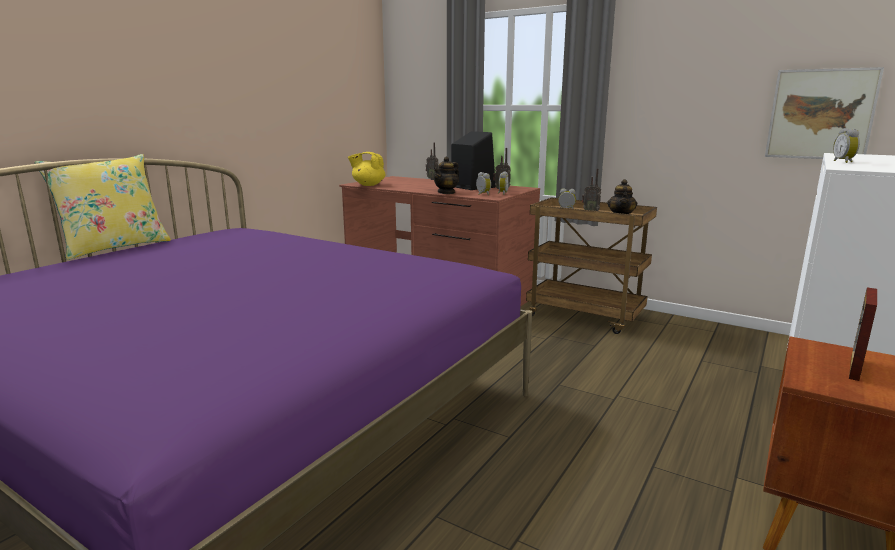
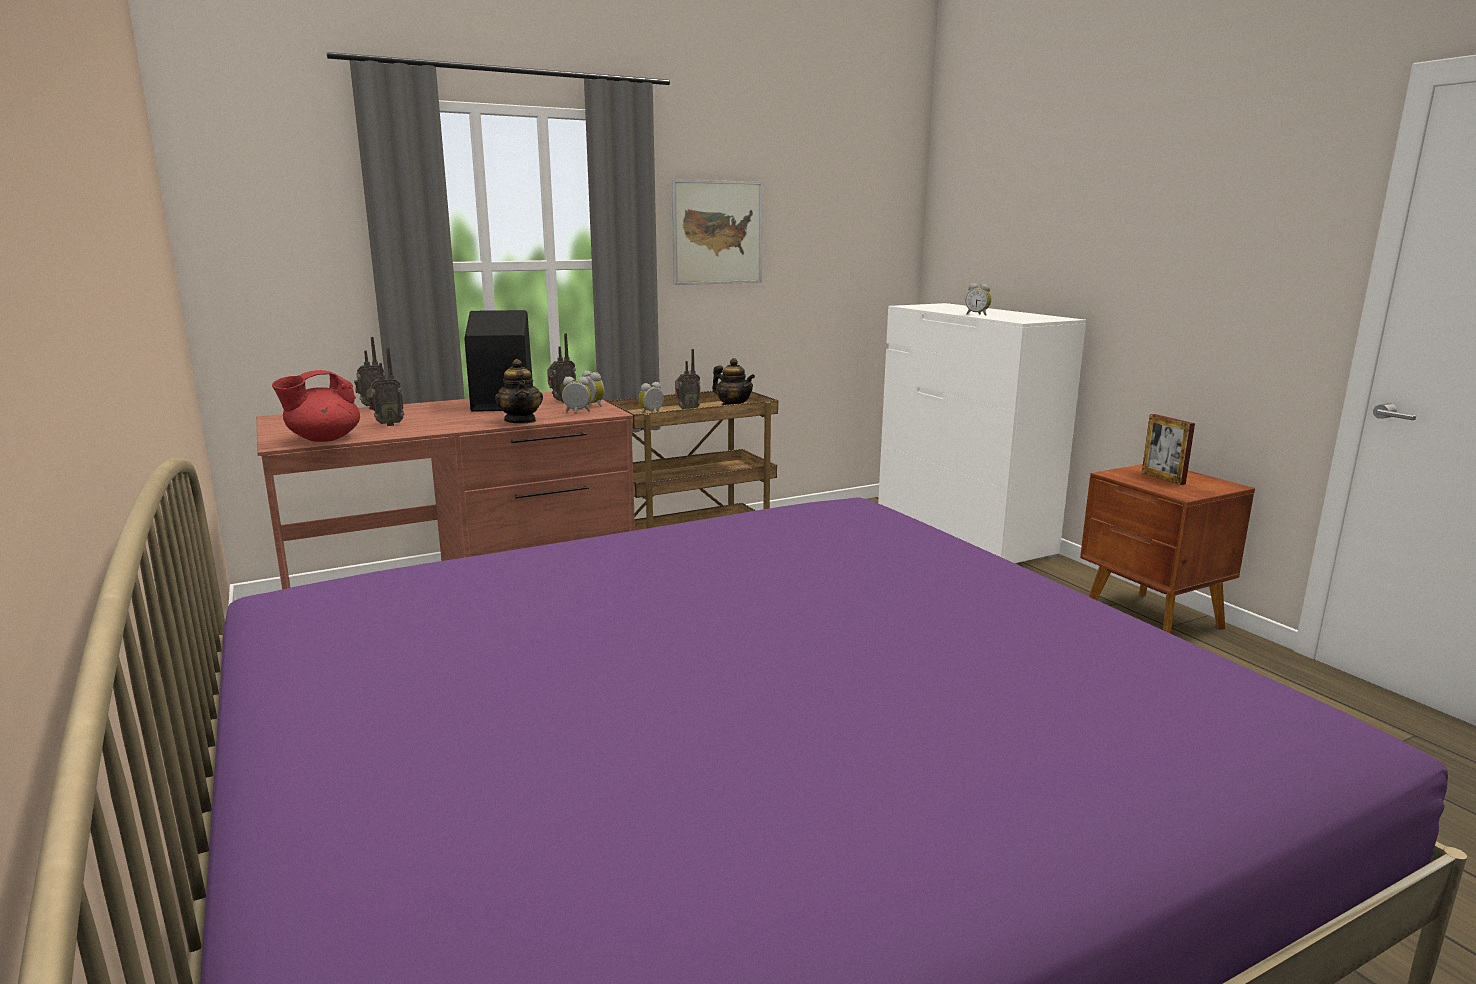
camera: 60 degrees left, 0 degrees up
(115, 247) = (235, 734): yellow pillow -> none
(368, 185) = (323, 439): yellow teapot -> red teapot
(405, 185) = (388, 424): none -> radio
(820, 114) = (854, 266): picture -> picture (717, 233)

